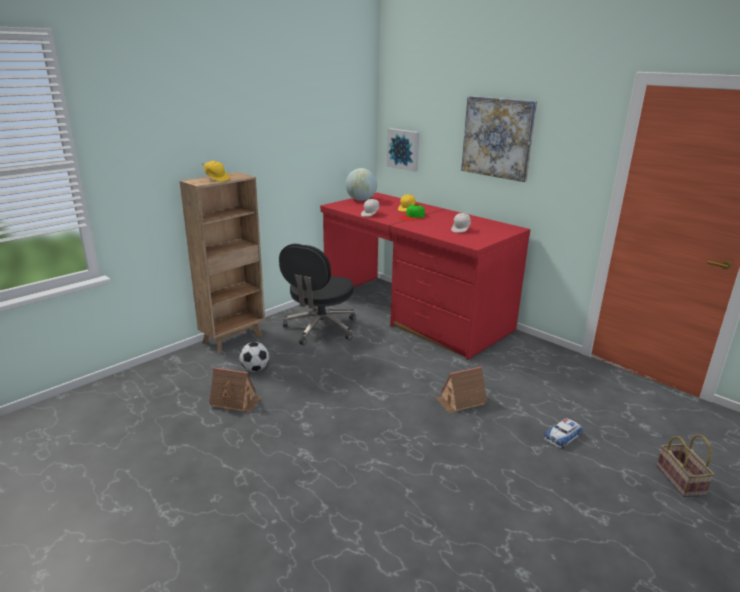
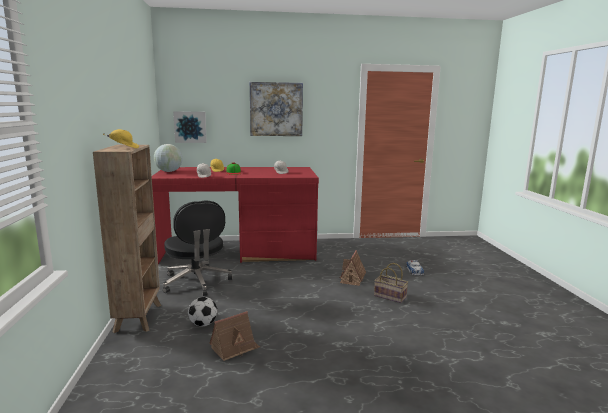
camera: 50 degrees left, 10 degrees down
(681, 481) = (470, 265): basket -> basket (391, 296)

